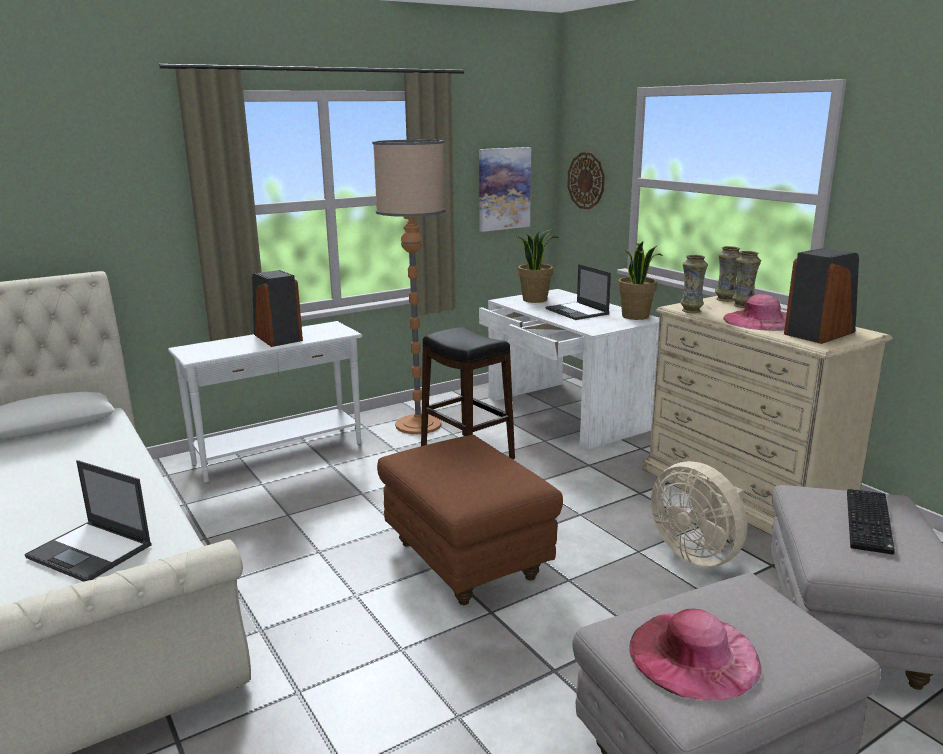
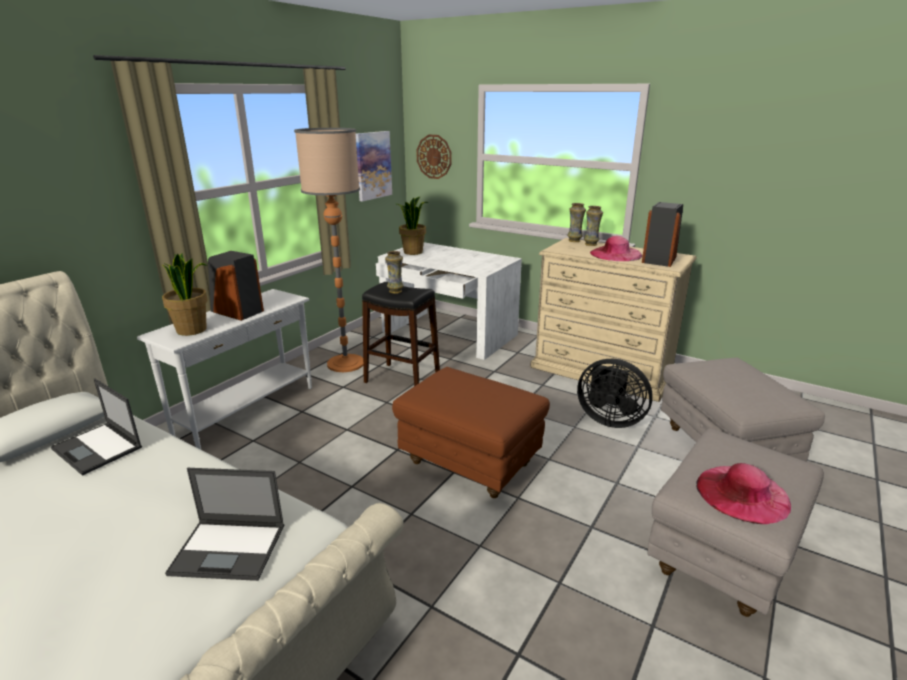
camera: 25 degrees left, 5 degrees up
(577, 311) = (454, 258): laptop -> laptop (98, 448)
(636, 316) = (498, 258): potted plant -> potted plant (192, 330)
(691, 311) = (565, 251): vase -> vase (395, 291)
(698, 553) = (609, 419): beige fan -> black fan
(870, 523) = (741, 379): keyboard -> none

